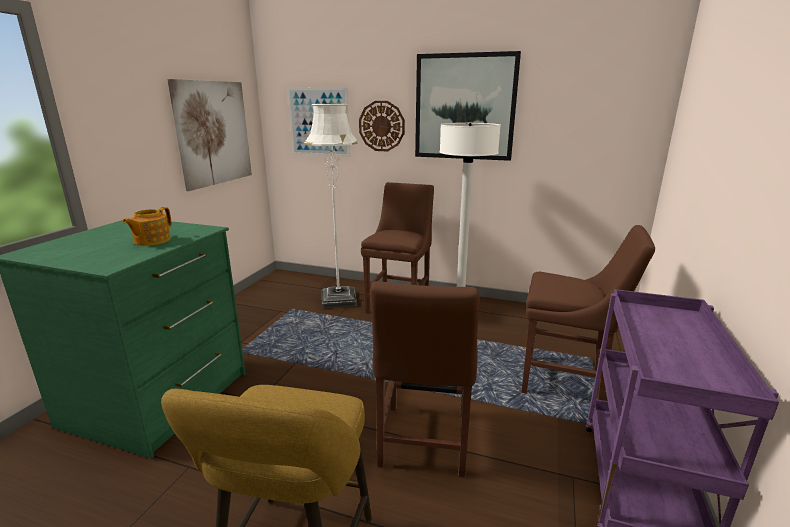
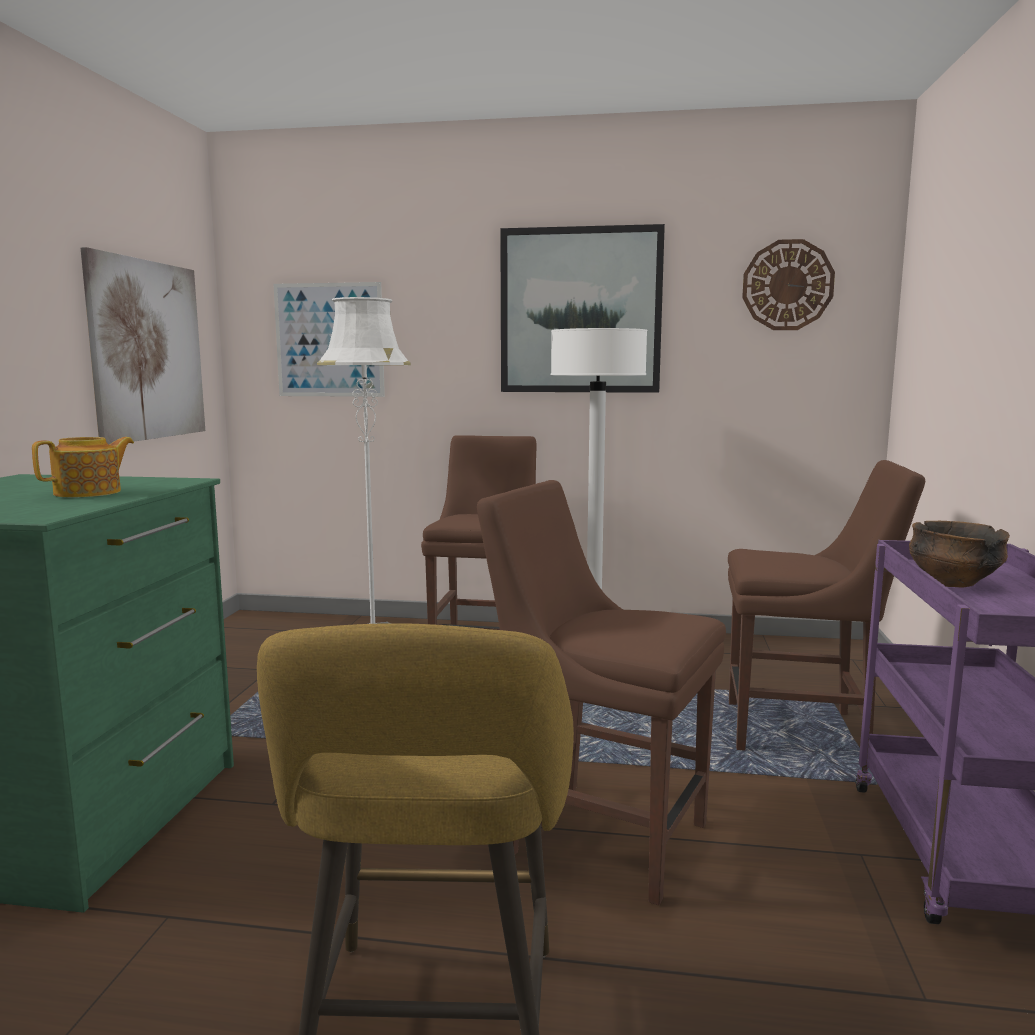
camera: 10 degrees left, 10 degrees down
(151, 241) = (89, 492): teapot -> teapot turned 150 degrees counterclockwise
(381, 126) = (441, 344): wall clock -> wall clock (787, 285)
(423, 443) = (598, 834): brown chair -> brown chair turned 120 degrees clockwise
(650, 331) = (952, 583): none -> bowl

